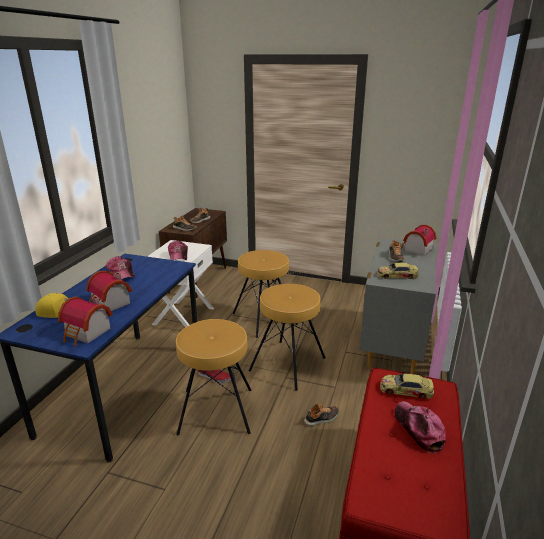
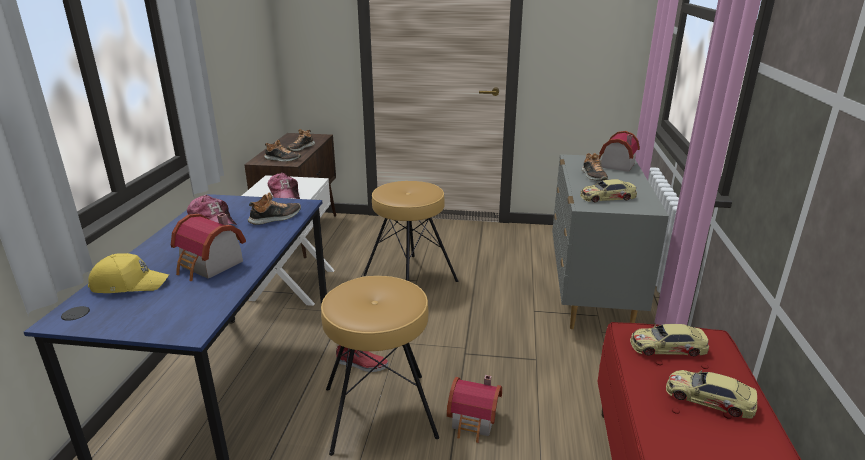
camera: 10 degrees left, 0 degrees up
(87, 333) = (188, 311): toy house -> toy house (475, 421)
(288, 364) = (462, 335): brown stool -> none
(322, 418) = (533, 404): shoe -> shoe (275, 218)
(418, 429) = (709, 398): cap -> toy car

